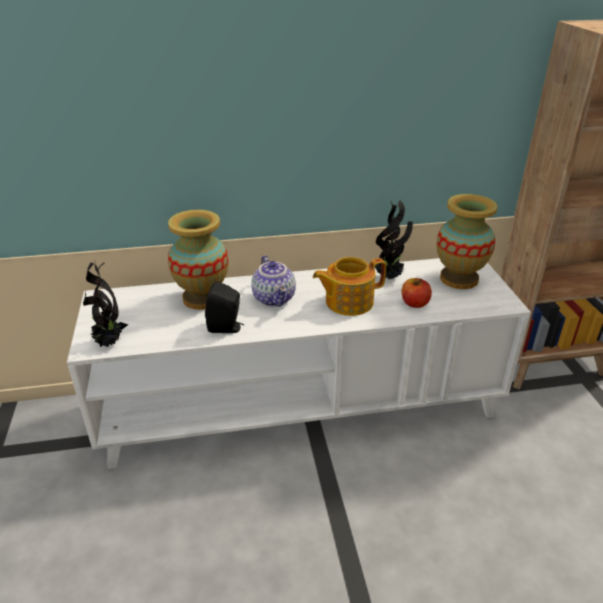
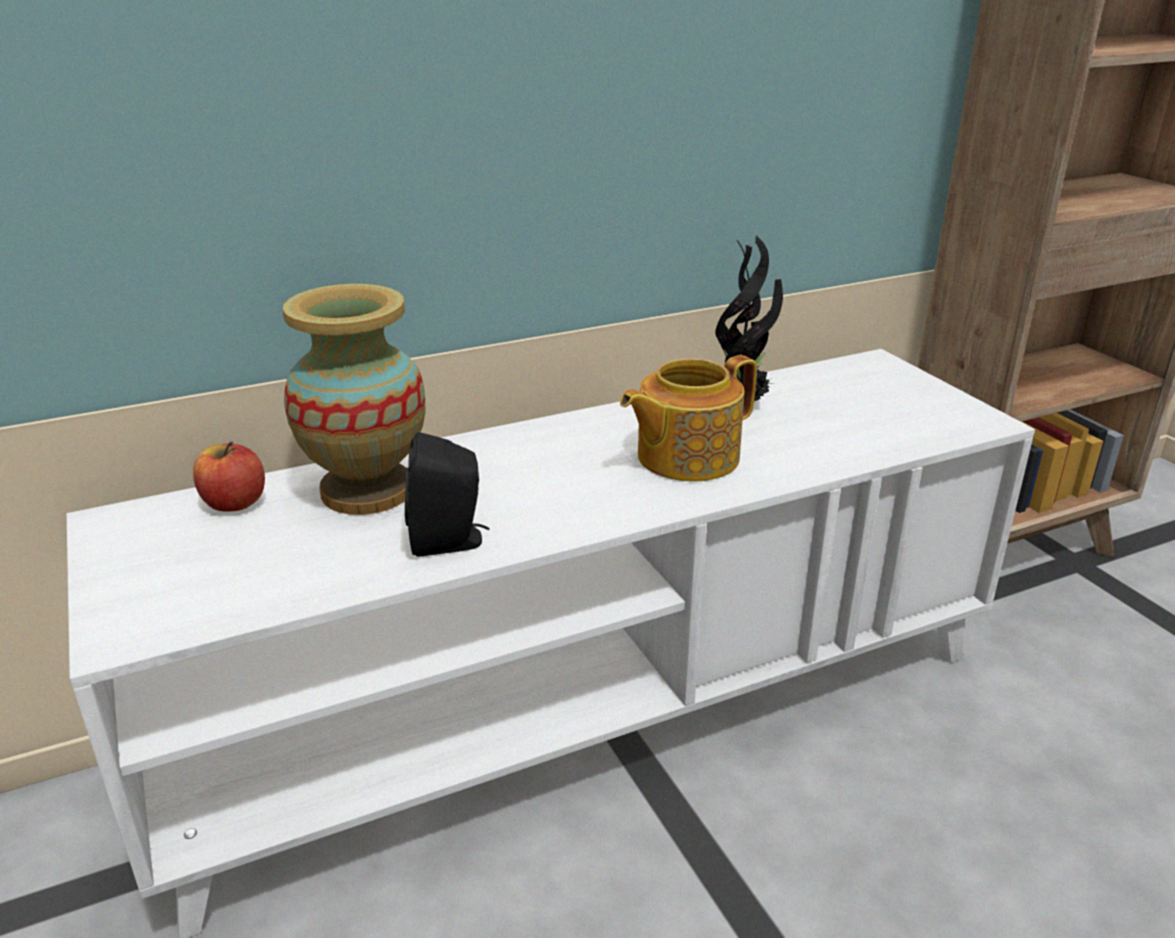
camera: 15 degrees left, 5 degrees down
(109, 343) = (173, 616): potted plant -> none
(275, 299) = (530, 471): teapot -> none
(414, 303) = (817, 442): apple -> apple (234, 503)
(458, 279) = (870, 391): vase -> none

